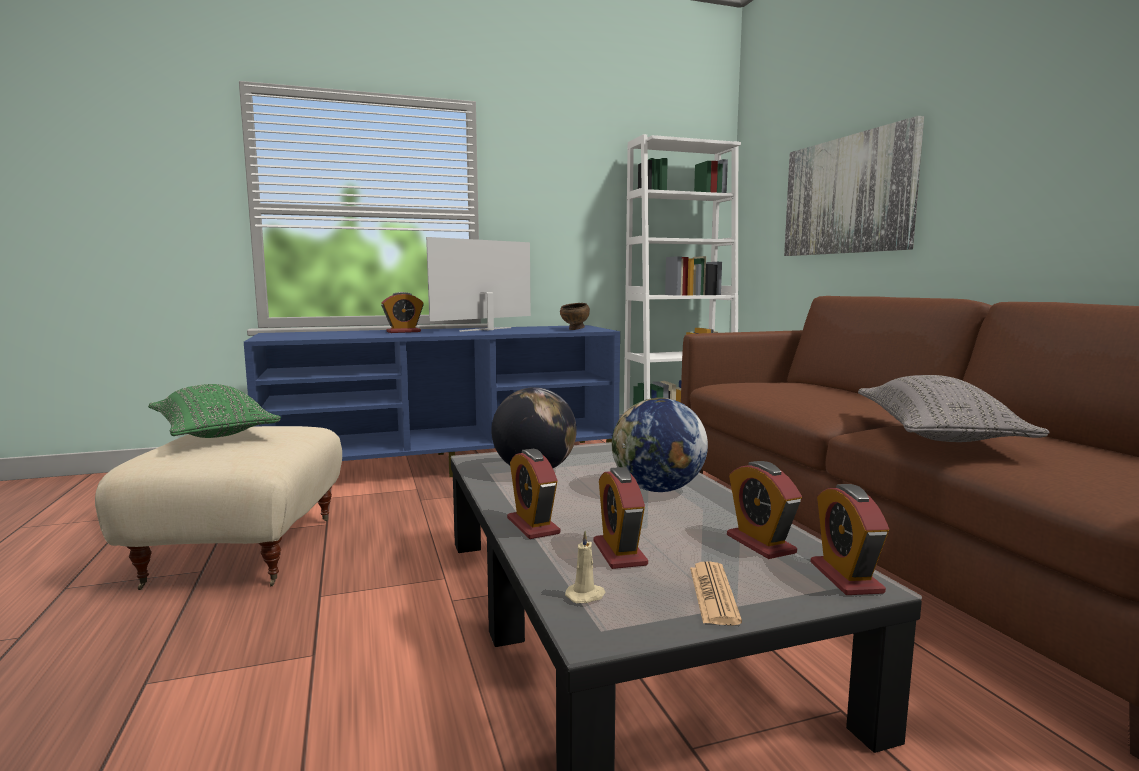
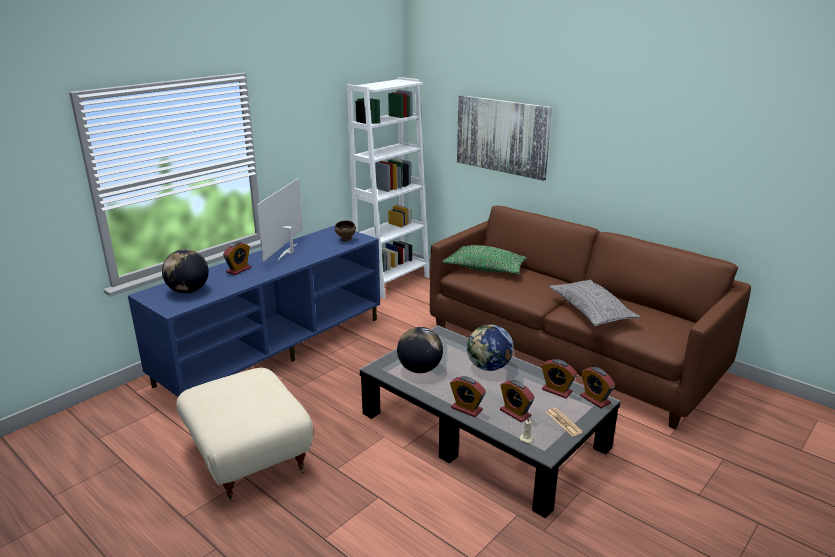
camera: 30 degrees left, 15 degrees up
(213, 433) = (215, 396): green pillow -> green pillow (485, 269)
(316, 334) = (188, 291): none -> globe

